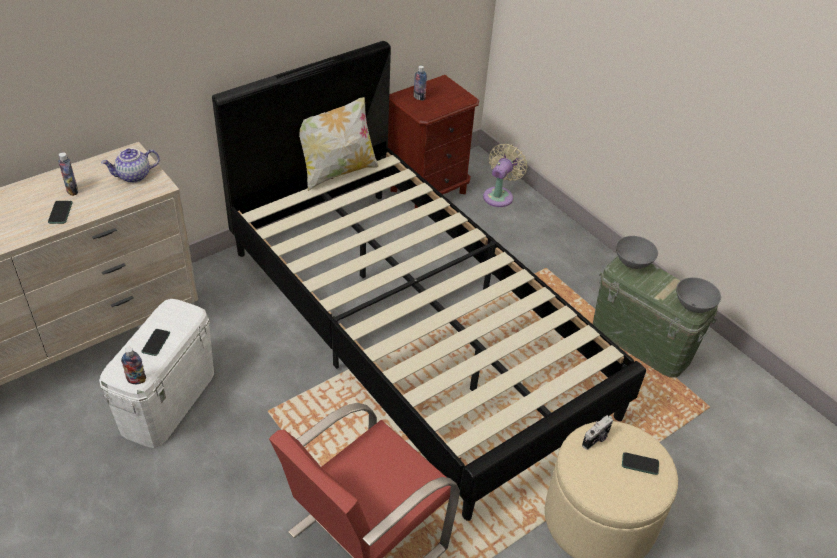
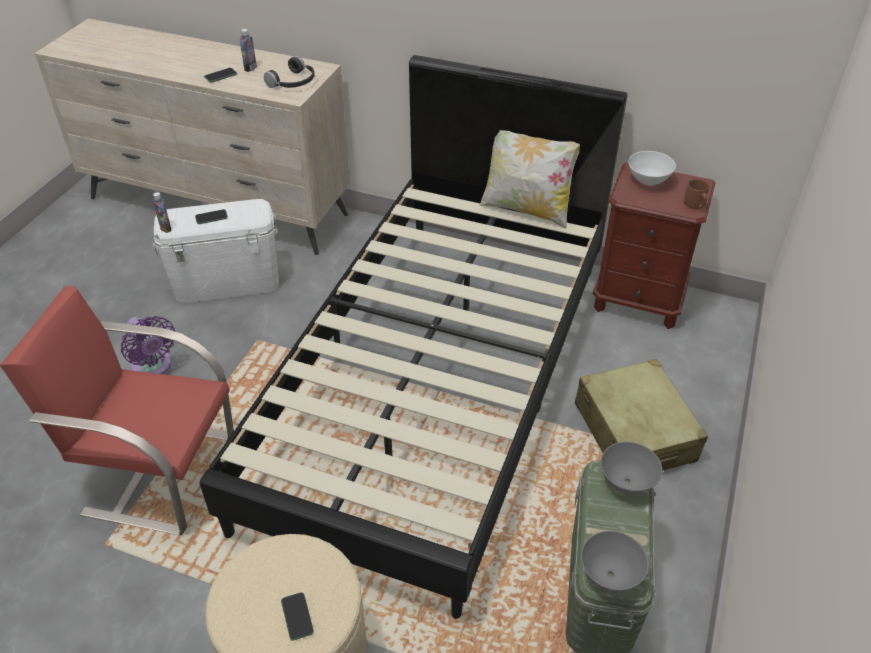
camera: 60 degrees right, 0 degrees up
(134, 176) = (294, 82): teapot -> black headphones
(231, 499) = (153, 367): none -> purple fan
(419, 97) = (648, 181): bottle -> white bowl
(462, 94) = (695, 205): none -> brown mug
(499, 195) = (700, 355): beige fan -> none
(538, 260) = (634, 432): none -> beige suitcase
(596, 439) = (308, 559): camera -> none

